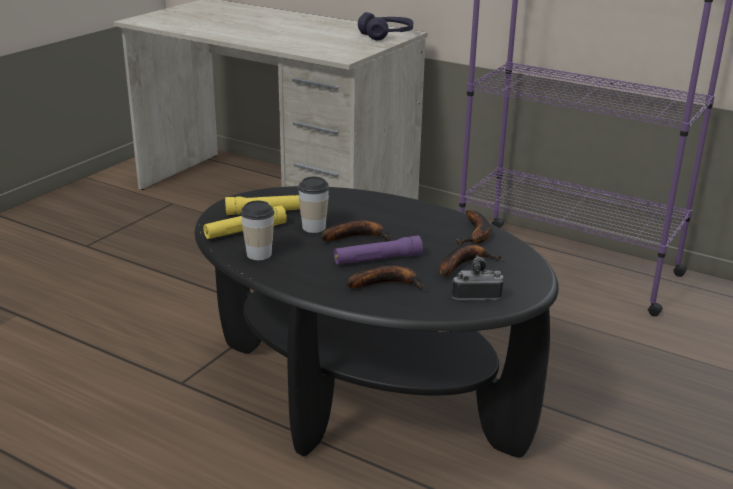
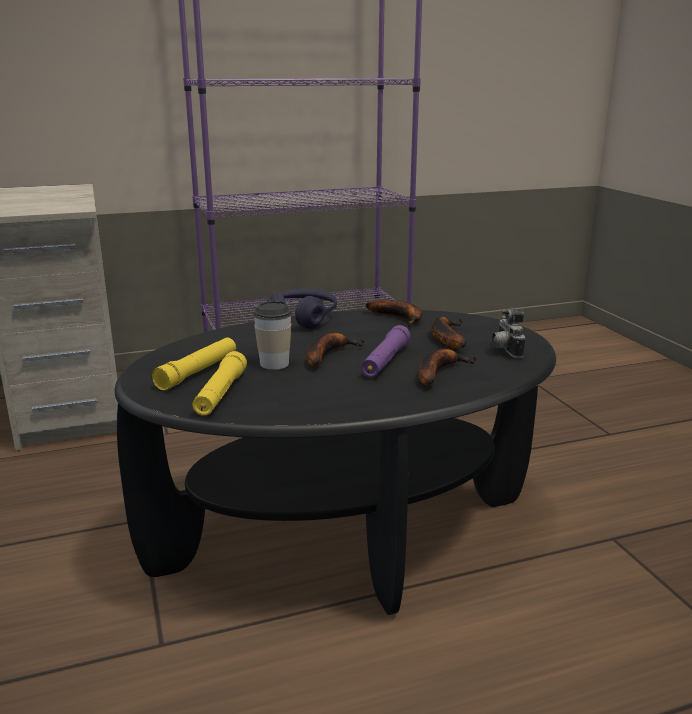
camera: 50 degrees left, 5 degrees down
(259, 254) = (286, 403): cup -> none
(386, 35) = (61, 190): purple headphones -> purple headphones (301, 319)
(475, 295) = (505, 350): camera -> camera turned 45 degrees counterclockwise

